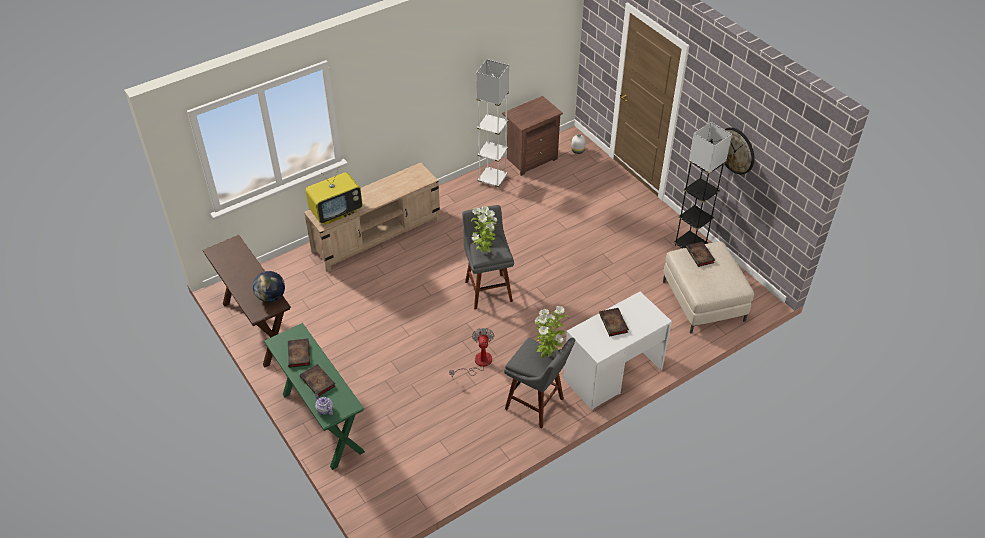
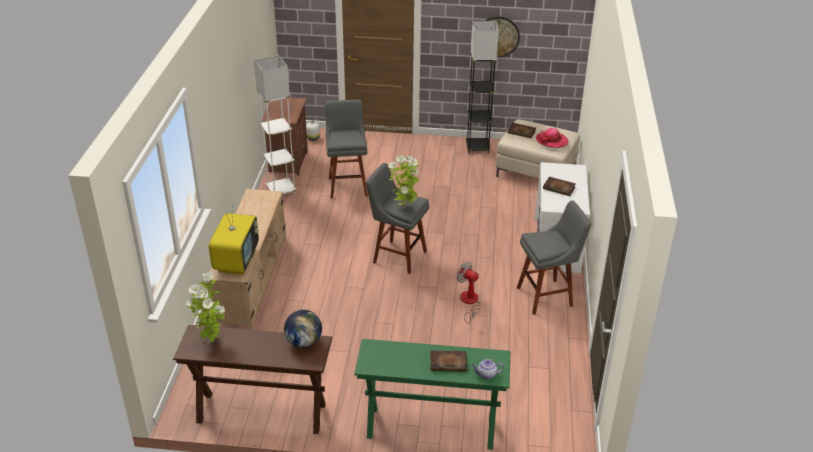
camera: 50 degrees left, 10 degrees down
(299, 355) = (401, 359): book -> none
(541, 208) = (347, 185): none -> grey stool
(547, 355) = (552, 234): potted plant -> potted plant (211, 339)
(711, 281) = (551, 141): none -> hat

